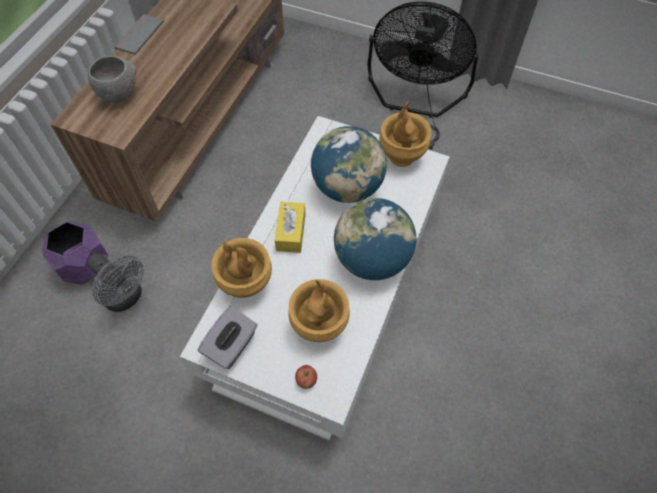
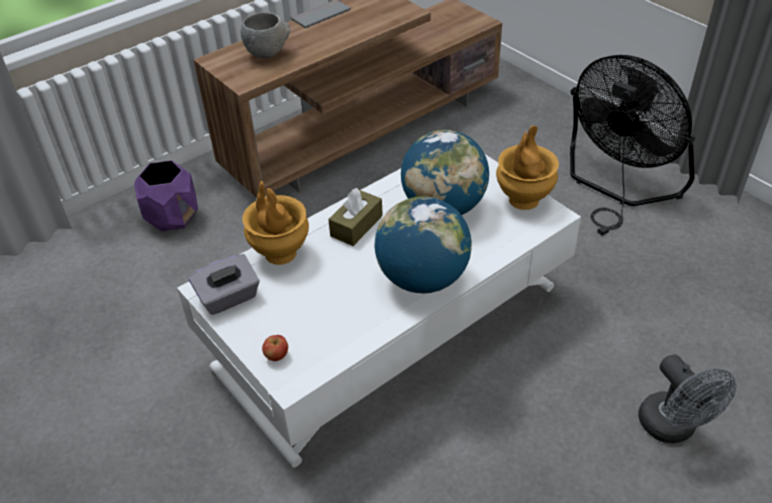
camera: 30 degrees right, 15 degrees down
(126, 297) = (190, 257): grey fan -> grey fan (673, 428)
(291, 232) = (356, 226): yellow tissue box -> brown tissue box
(320, 326) = (325, 315): brown vase -> none

